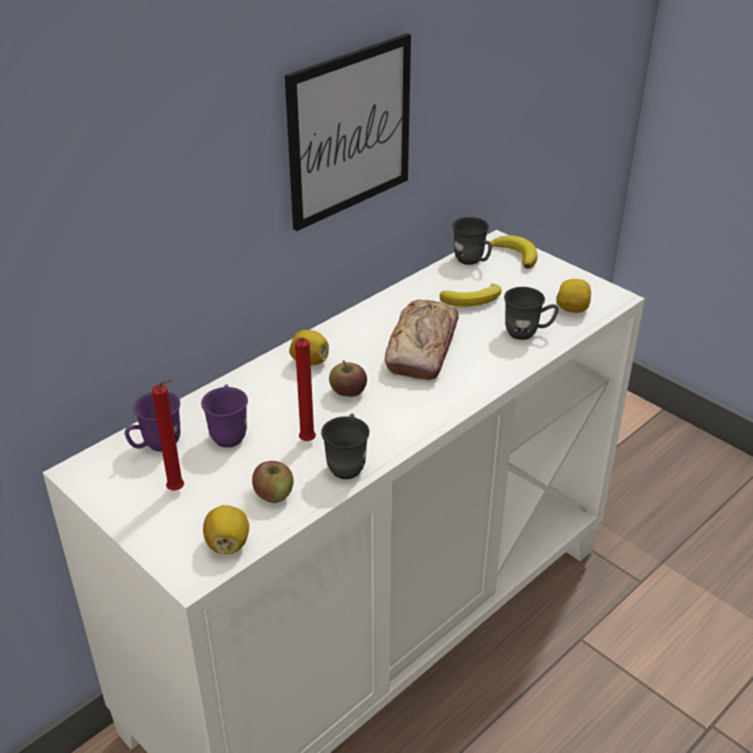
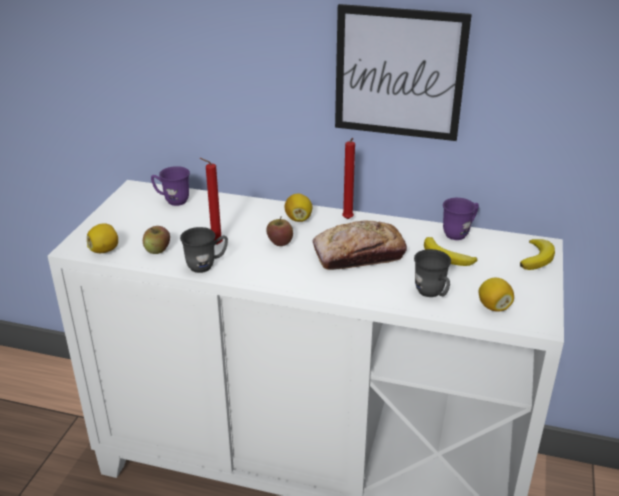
camera: 60 degrees right, 5 degrees down
(178, 491) = (139, 220): red candle -> red candle (347, 220)
(229, 432) = (202, 217): purple mug -> purple mug (459, 233)
(472, 261) = (499, 242): grey mug -> none

